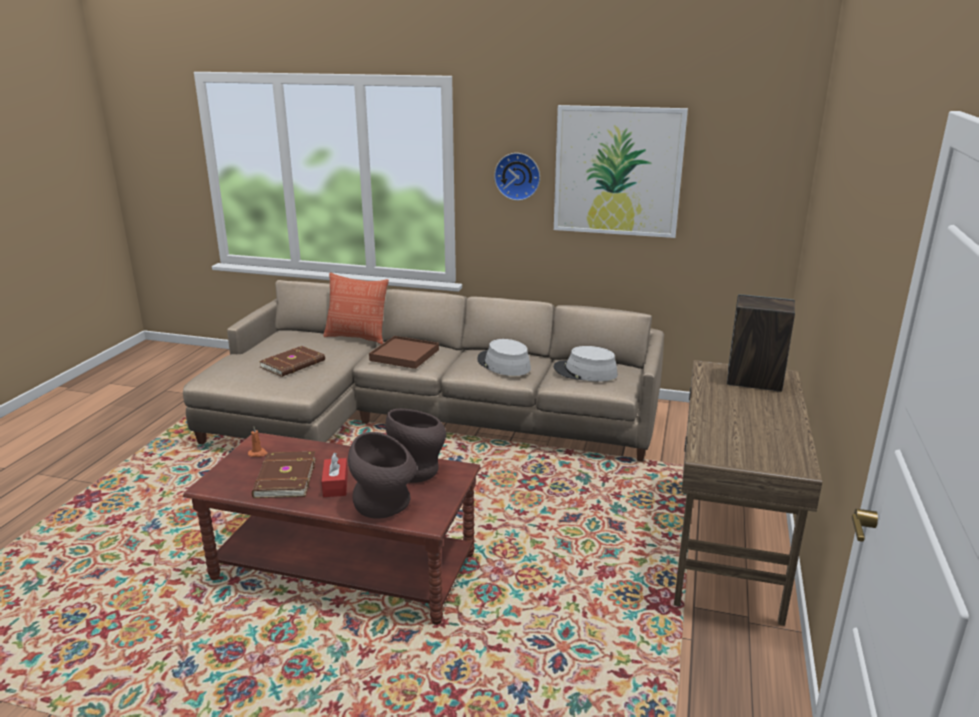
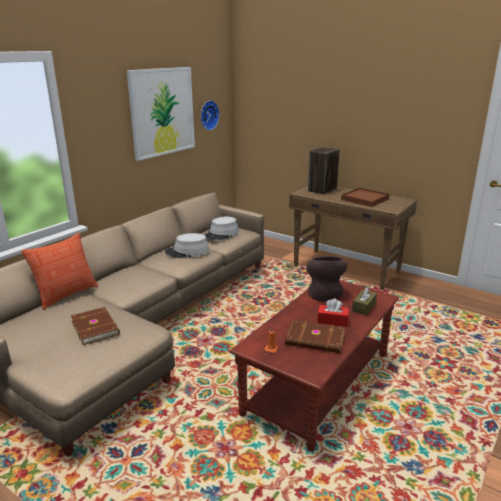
camera: 70 degrees left, 0 degrees up
(385, 506) = (364, 307): brown vase -> brown tissue box
(404, 355) = (132, 280): brown tray -> brown tray (364, 199)
(518, 176) = (109, 127): wall clock -> wall clock (208, 115)

